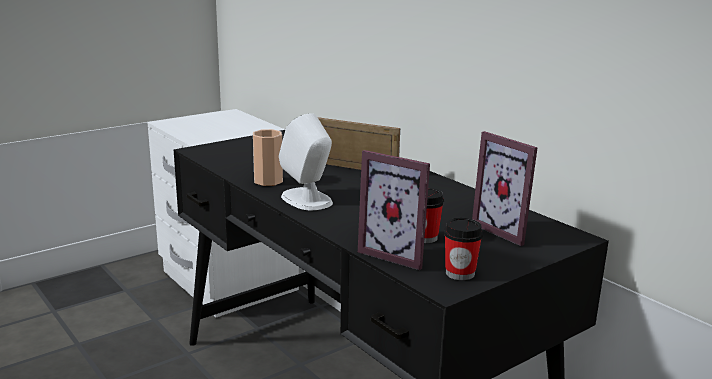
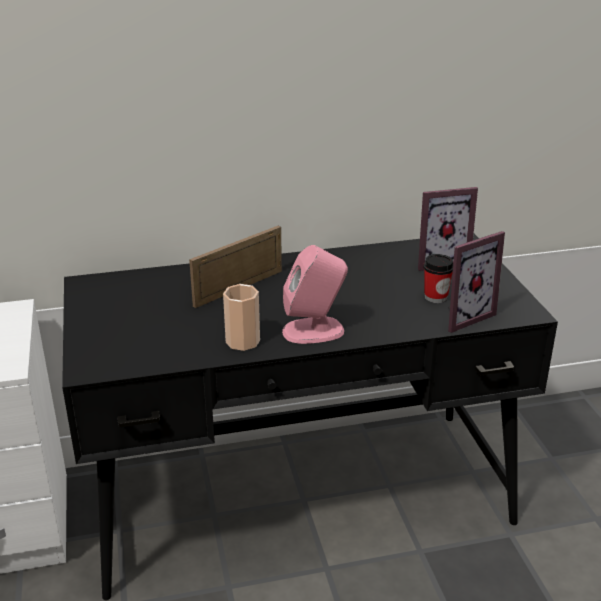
camera: 65 degrees left, 10 degrees up
(307, 200) = (314, 331): white speaker -> pink speaker
(460, 273) = (507, 301): cup -> none

